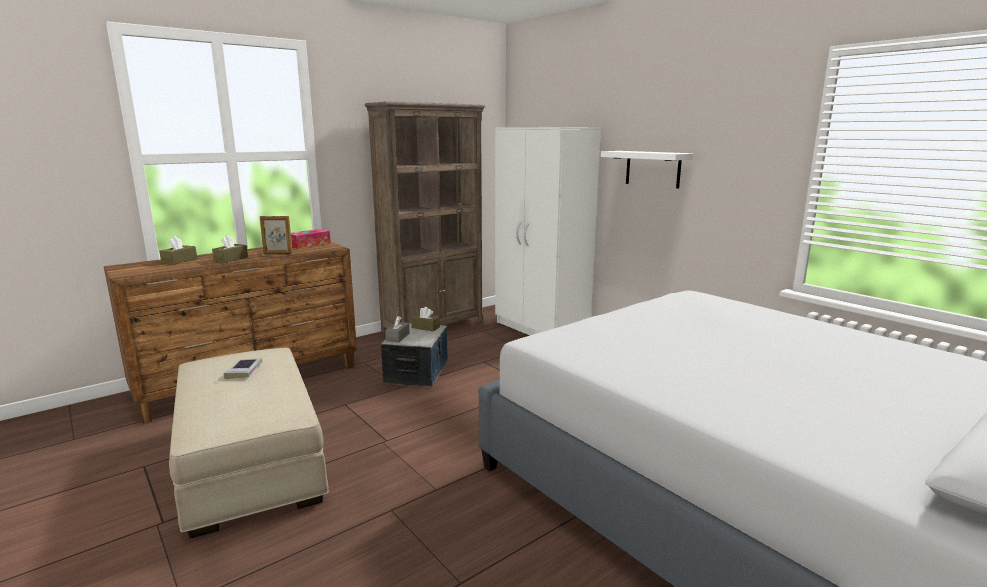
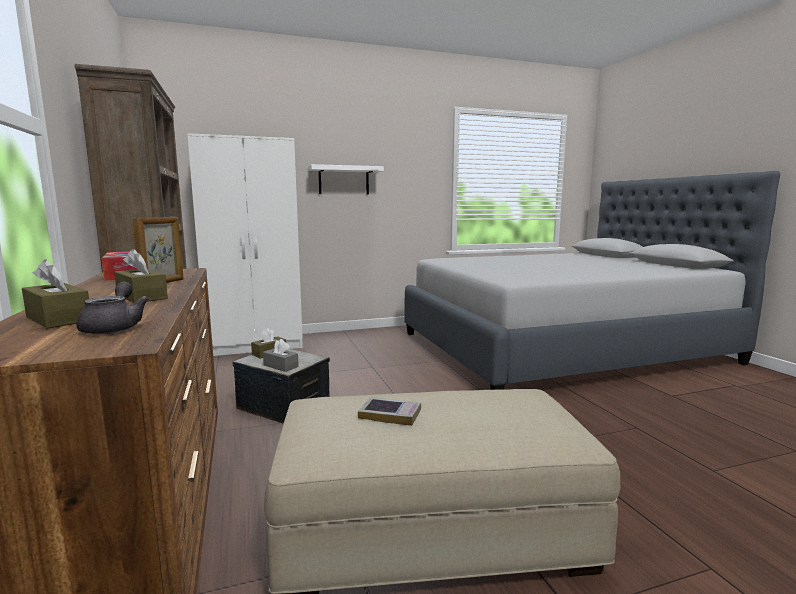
camera: 70 degrees left, 5 degrees down
(158, 269) = (115, 327): none -> grey teapot

